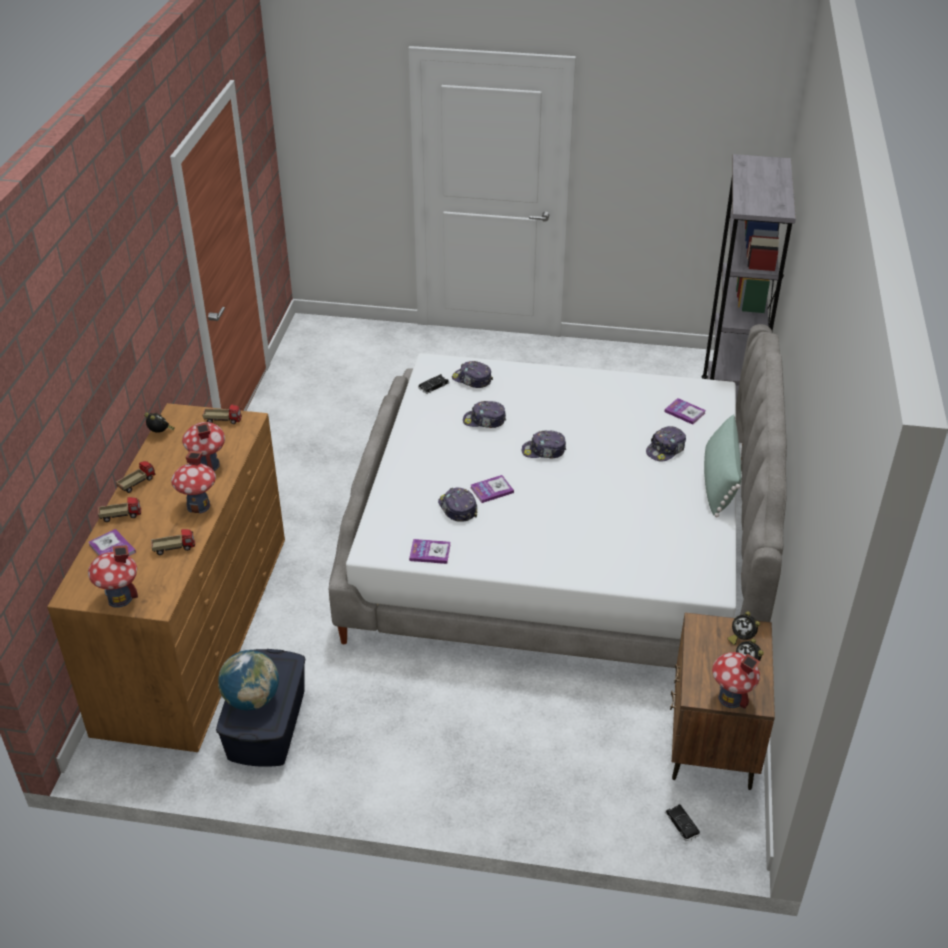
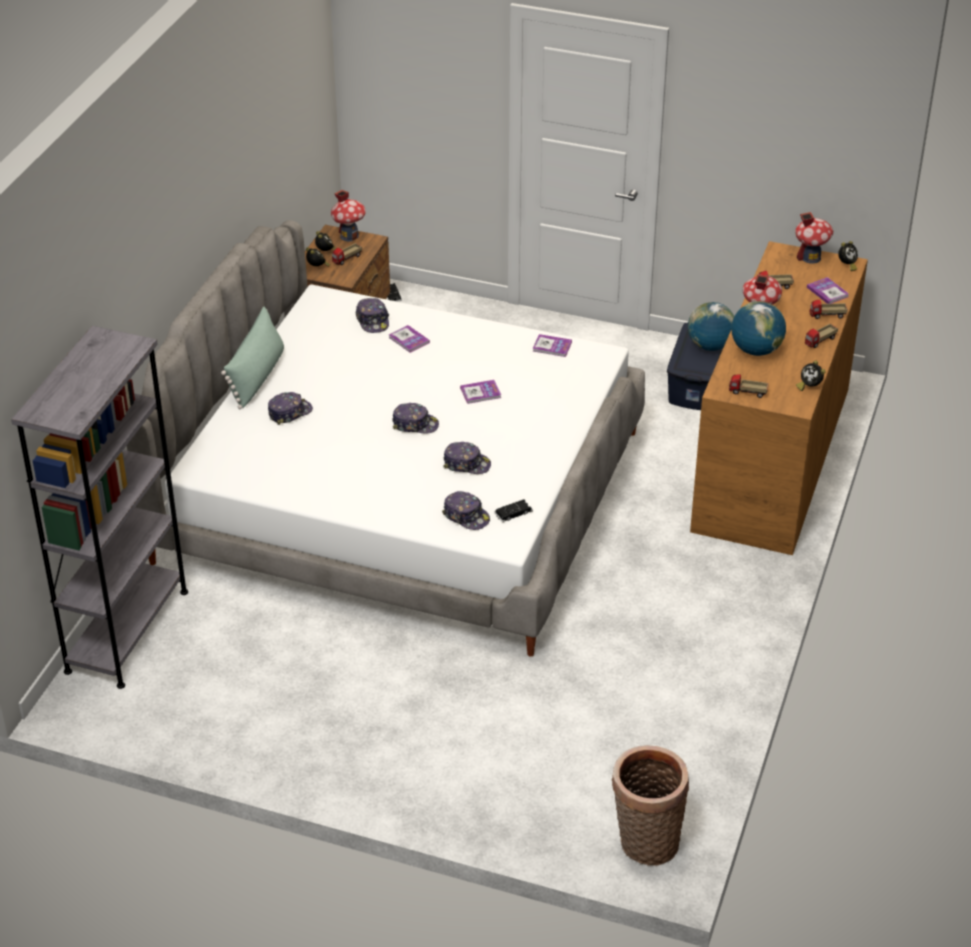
camera: 170 degrees left, 0 degrees up
(77, 591) = (846, 265): none -> alarm clock
(208, 465) = (756, 350): toy house -> globe
(320, 333) = (645, 843): none -> basket
(457, 509) = (518, 380): cap -> cap (373, 321)
(685, 412) = (245, 449): book -> book (409, 340)
(713, 656) = (347, 259): none -> toy truck

